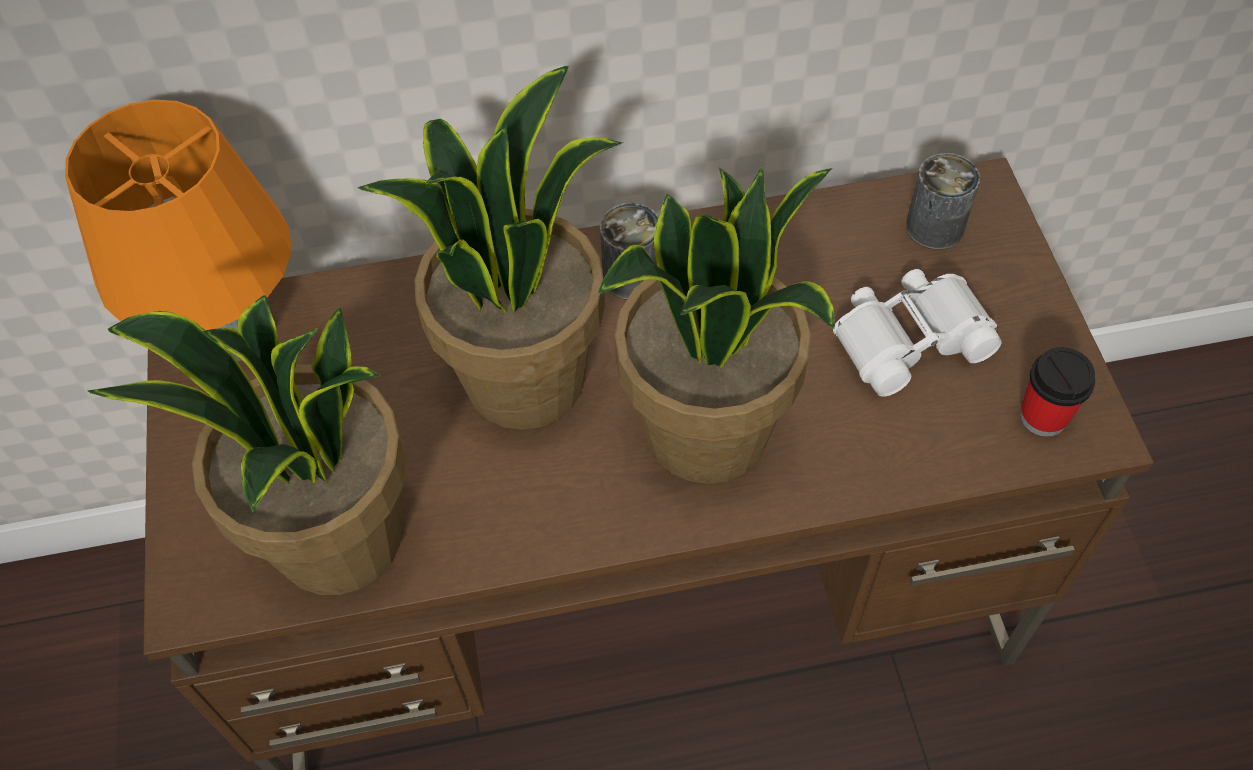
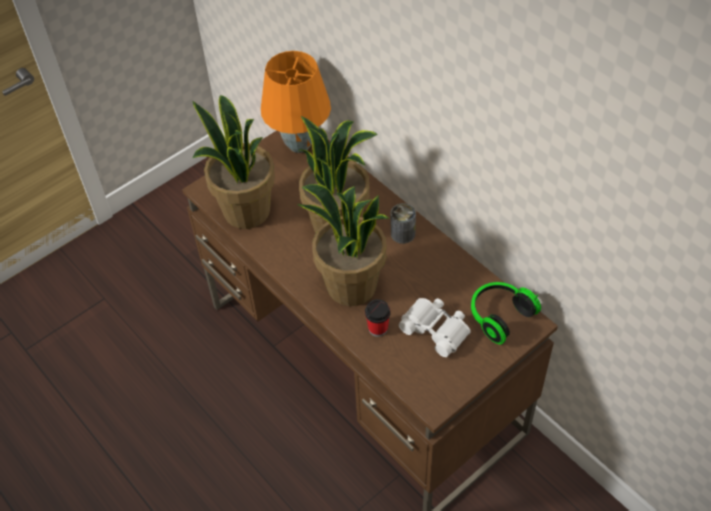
camera: 60 degrees right, 5 degrees down
(934, 227) = (499, 315): can -> headphones
(1043, 416) = (429, 385): cup -> cup (378, 328)

